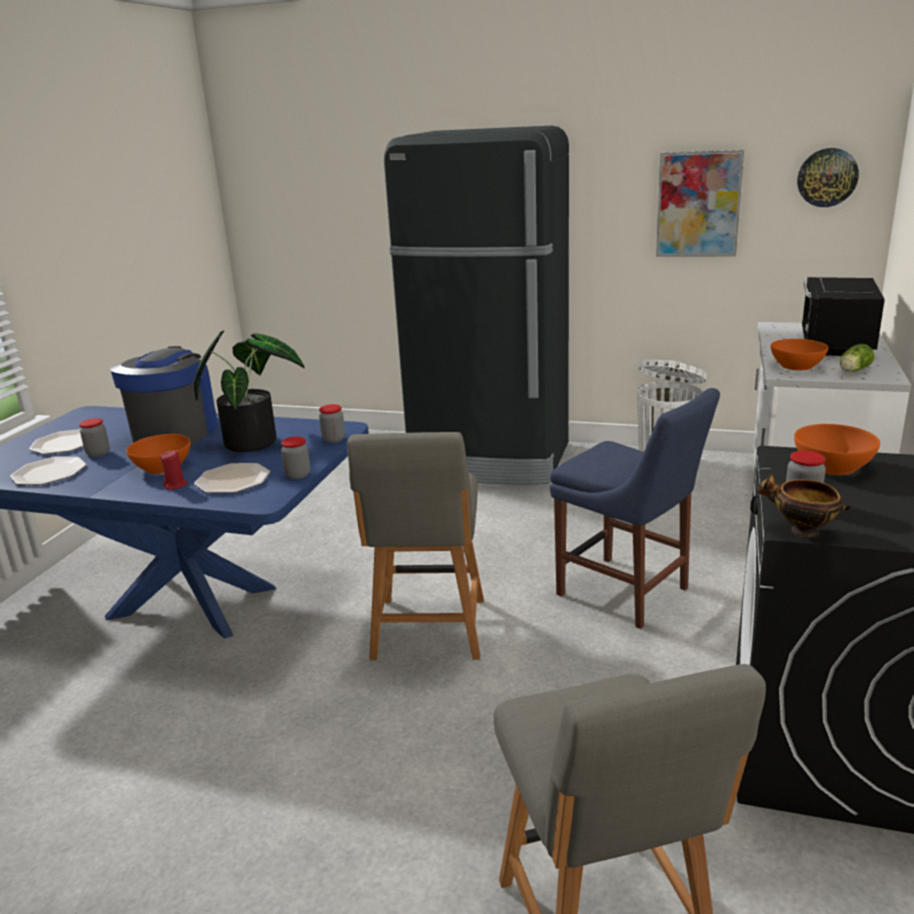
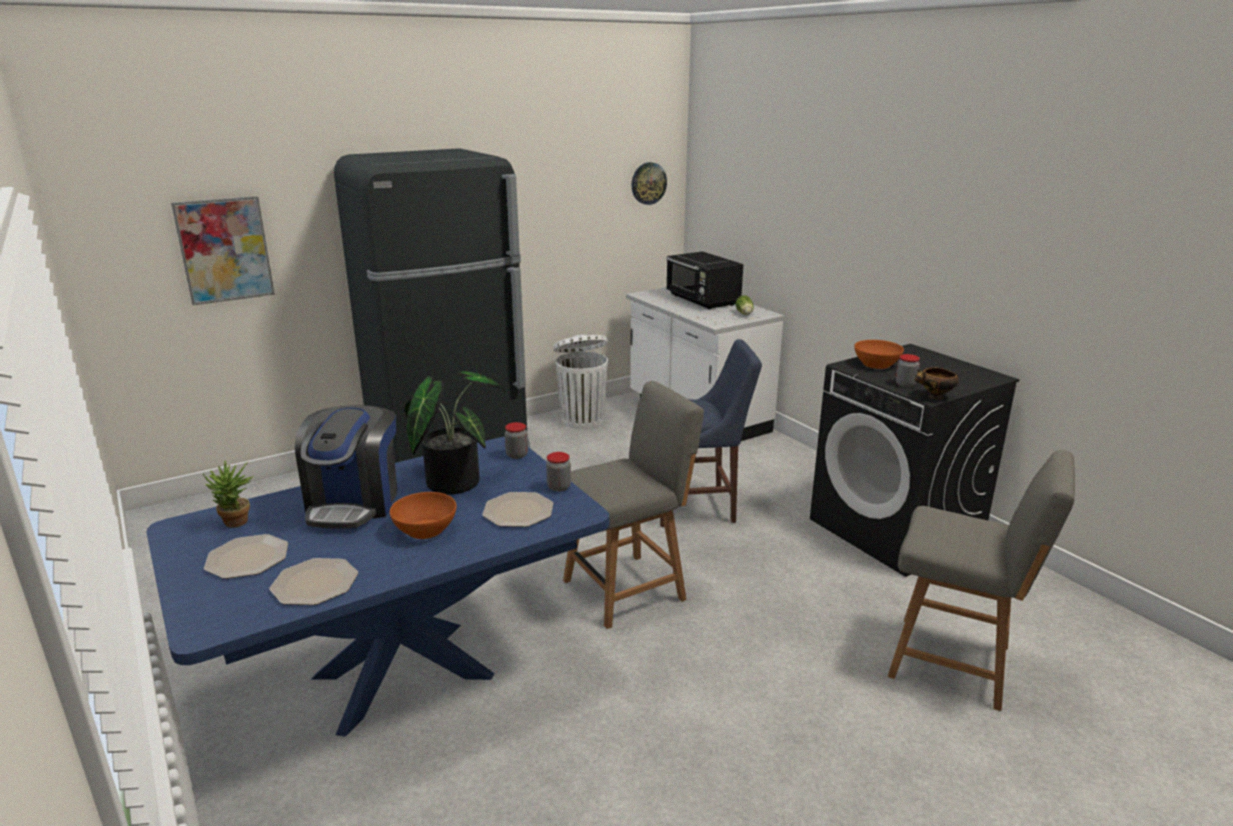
camera: 50 degrees left, 0 degrees up
(98, 453) = (319, 548): jar -> none
(106, 422) = (236, 524): none -> potted plant
(175, 433) = (354, 503): coffee machine -> coffee machine turned 135 degrees counterclockwise
(175, 485) = (480, 535): red candle -> none
(428, 631) = (628, 588): grey chair -> grey chair turned 75 degrees counterclockwise
(698, 204) = (570, 209): picture -> picture (224, 250)
(796, 366) = (712, 317): orange bowl -> none

